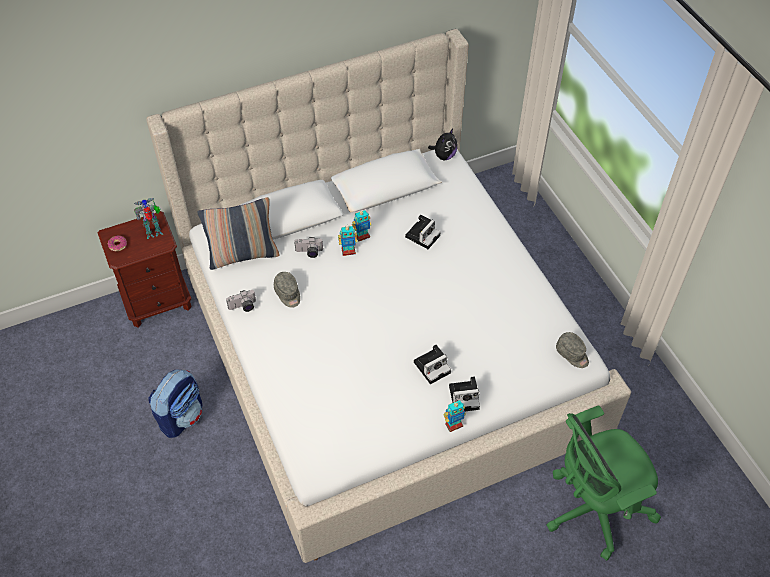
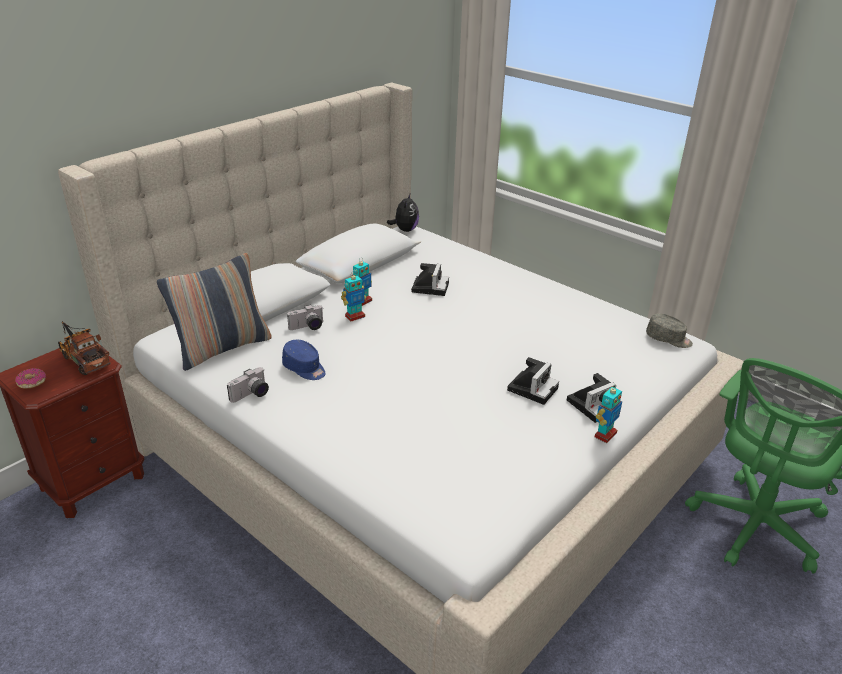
camera: 25 degrees left, 20 degrees down
(155, 233) = (84, 359): toy robot -> toy truck
(181, 416) = (182, 604): backpack -> none
(288, 294) = (304, 368): grey cap -> blue cap

